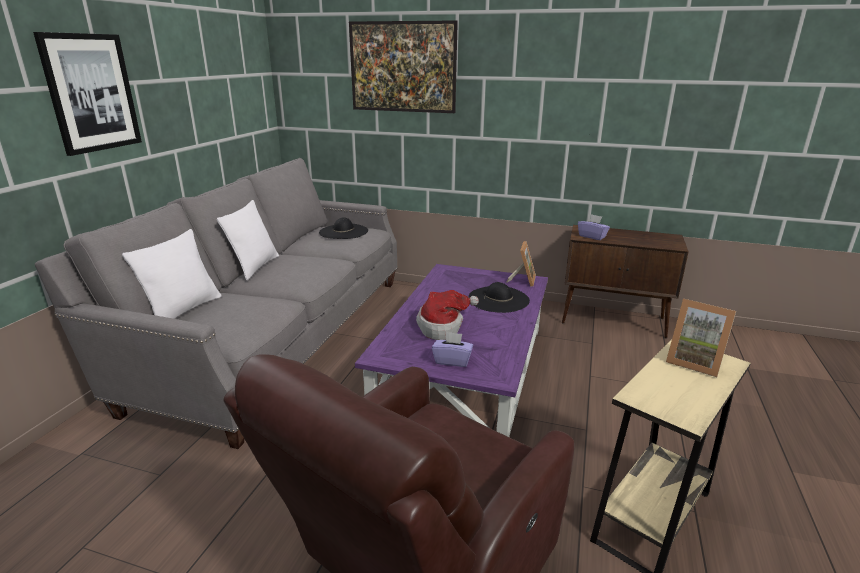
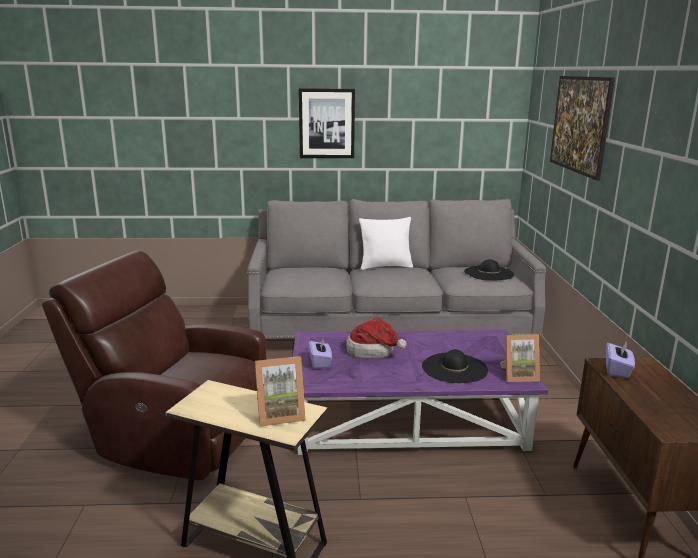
camera: 70 degrees right, 5 degrees down
(183, 310) = (304, 266): white pillow -> none
(694, 362) = (279, 414): picture frame -> picture frame turned 120 degrees counterclockwise

